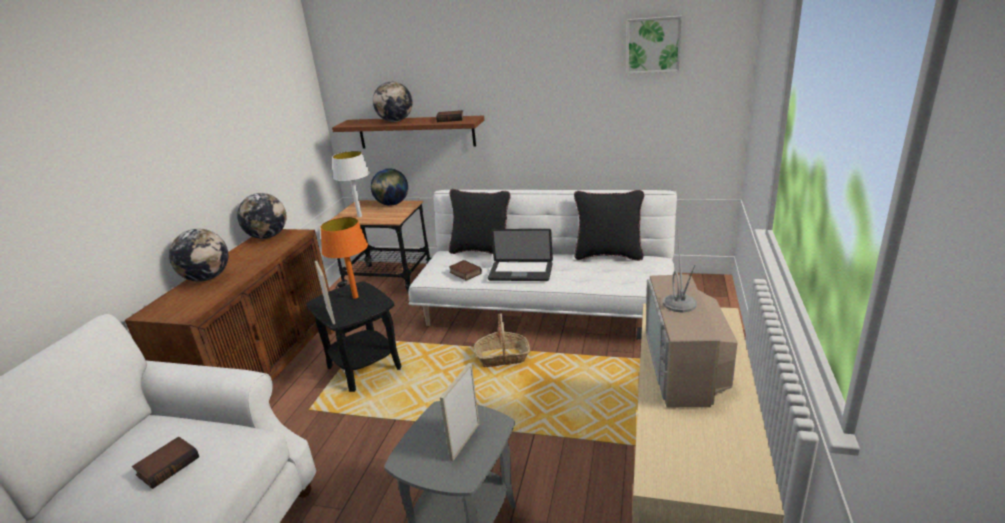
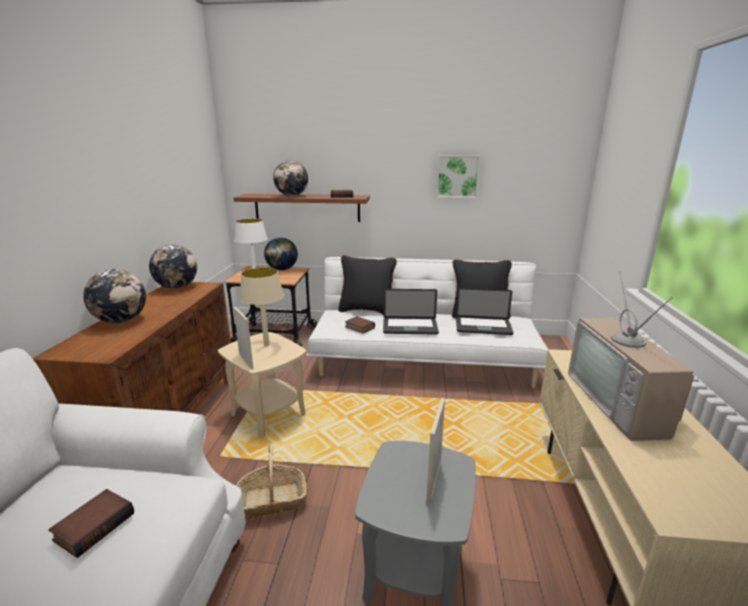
camera: 10 degrees left, 5 degrees down
(355, 297) = (266, 345): orange table lamp -> beige table lamp
(364, 368) = (268, 415): black side table -> beige side table
(502, 357) = (399, 403): basket -> basket (272, 500)
(605, 271) = (483, 327): none -> laptop
(653, 45) = (517, 143): picture -> picture (457, 176)

